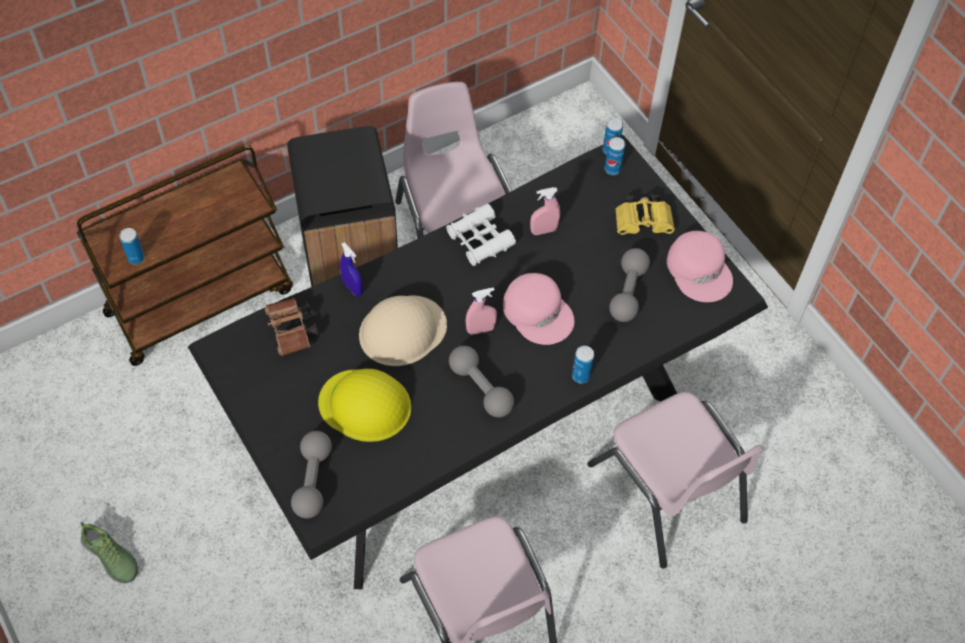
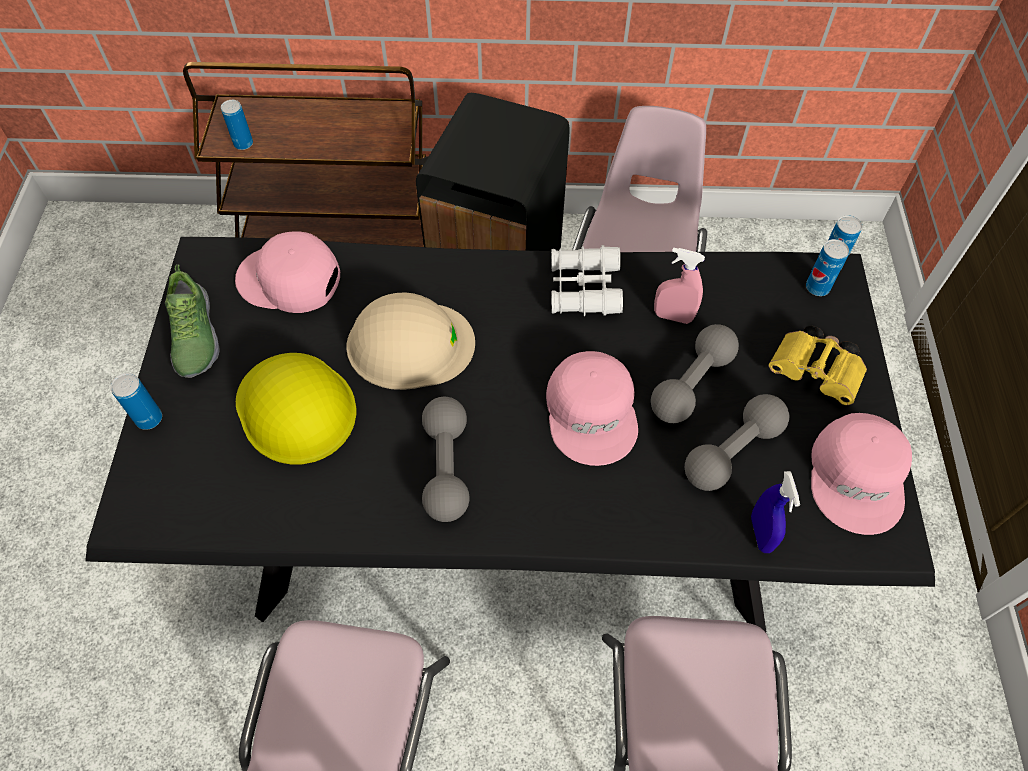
camera: 35 degrees right, 0 degrees up
(111, 558) = (72, 438): shoe -> shoe (193, 337)
(292, 332) = (289, 280): brown binoculars -> pink cap
(313, 480) = (162, 463): grey dumbbell -> grey dumbbell (691, 384)
(352, 287) = (394, 266): blue spray bottle -> blue spray bottle (761, 533)
(480, 329) = (503, 394): pink spray bottle -> none
(580, 376) = (587, 527): can -> can (149, 419)

